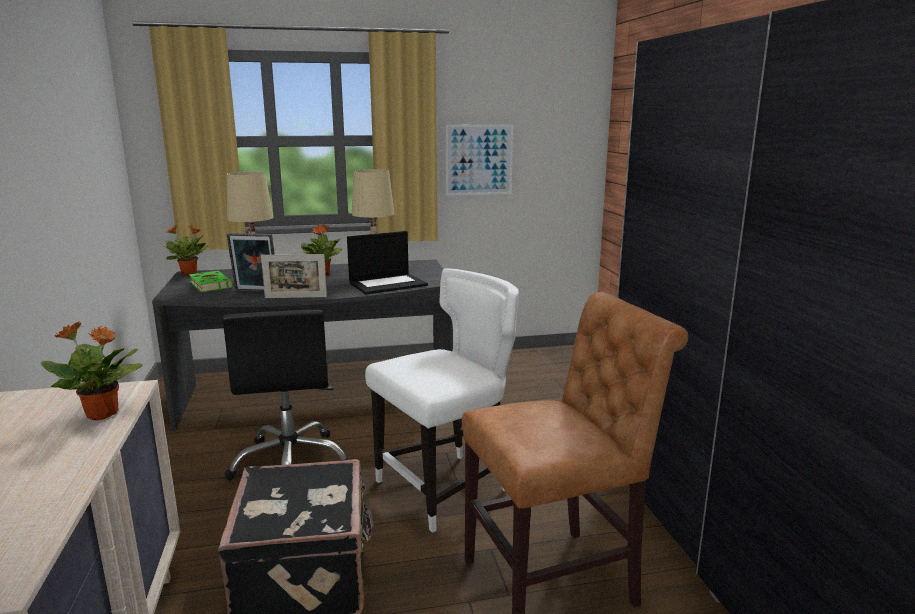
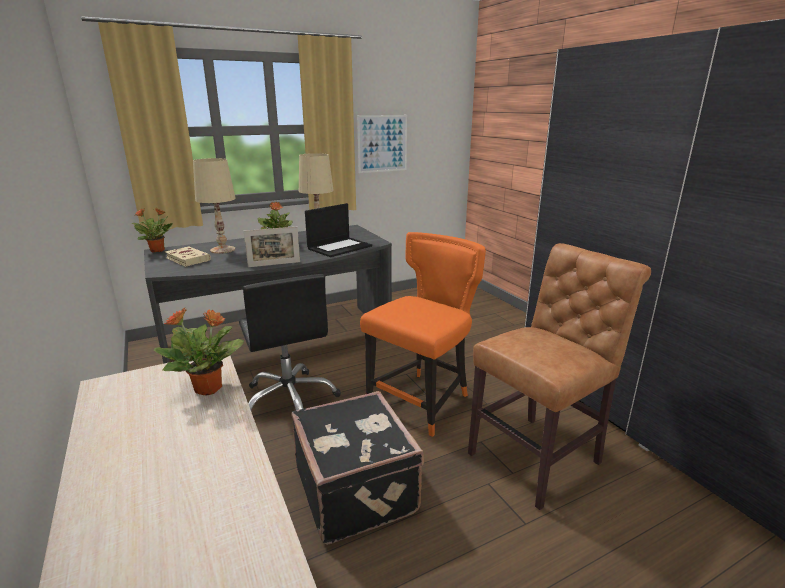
camera: 15 degrees left, 5 degrees up
(210, 284) = (187, 259): green book -> beige book
(256, 292) = (235, 262): picture frame -> none
(446, 488) = (422, 400): white chair -> orange chair

